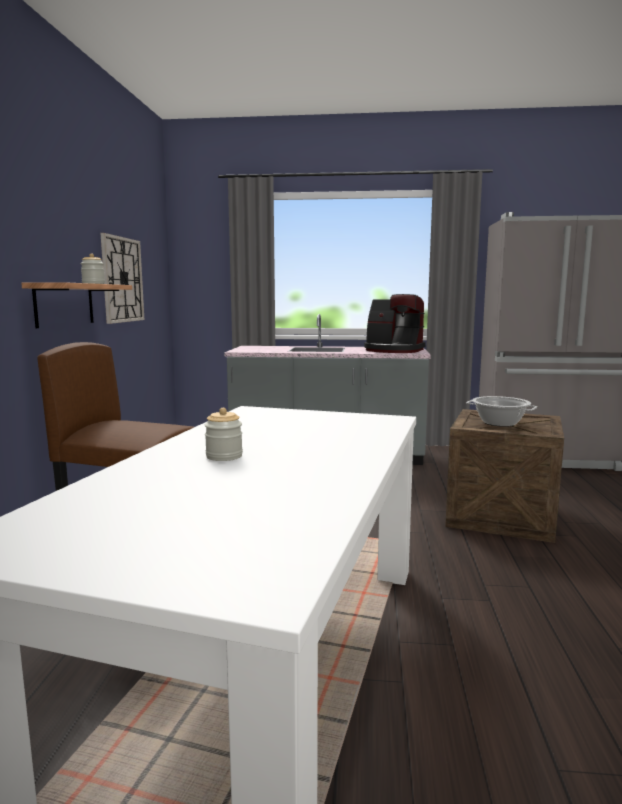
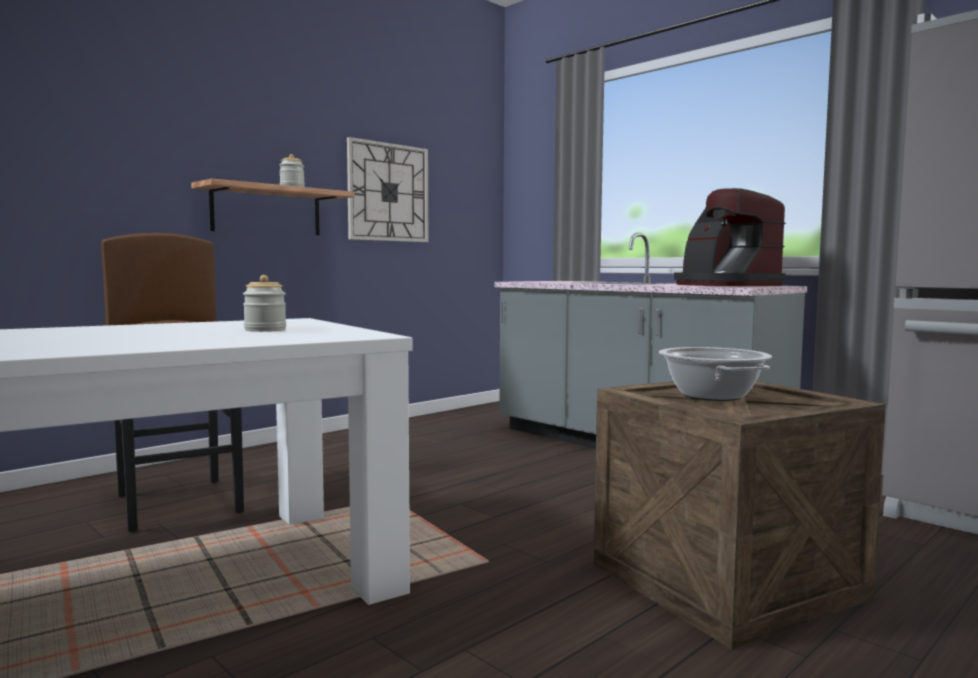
camera: 40 degrees right, 5 degrees down
(224, 456) = (56, 334): jar -> jar (265, 330)

